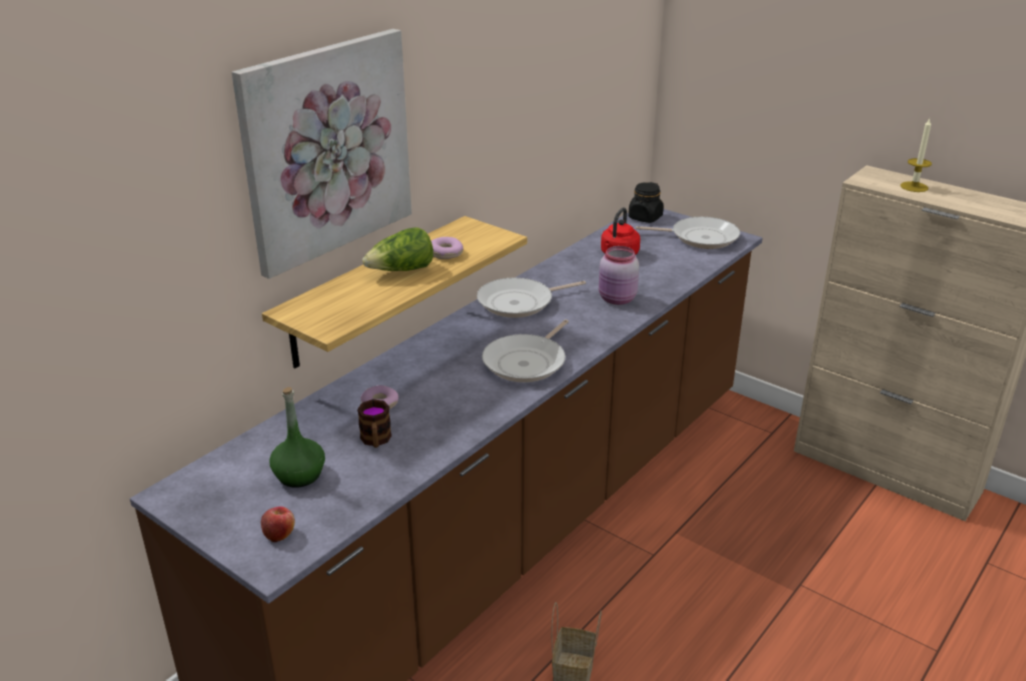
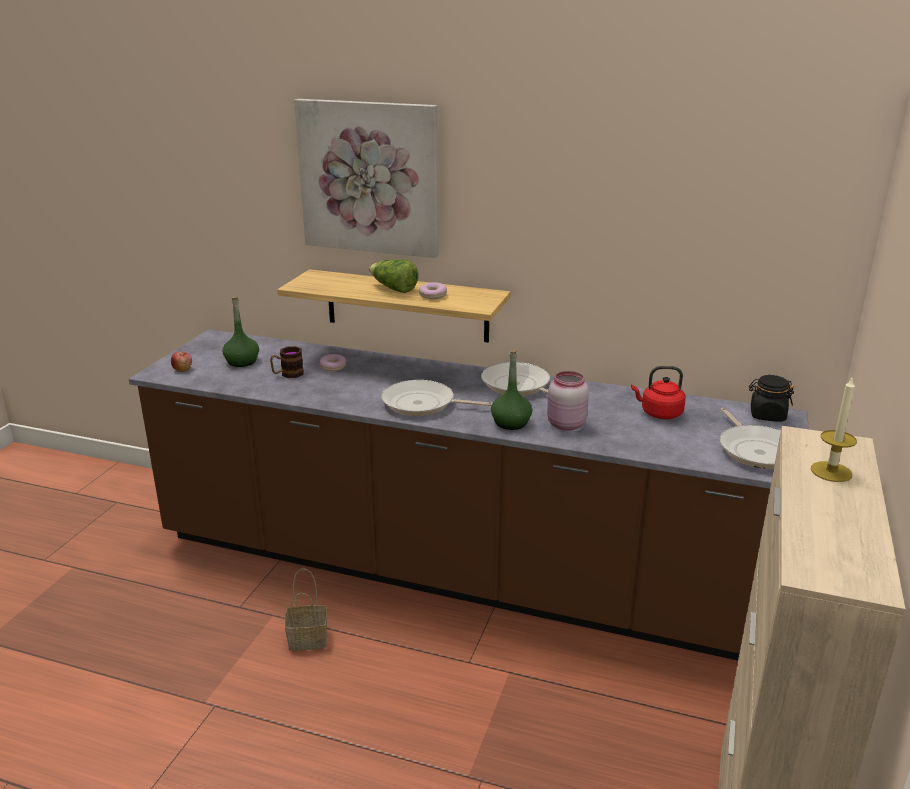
camera: 70 degrees right, 5 degrees down
(599, 323) = (511, 423): none -> green bottle

